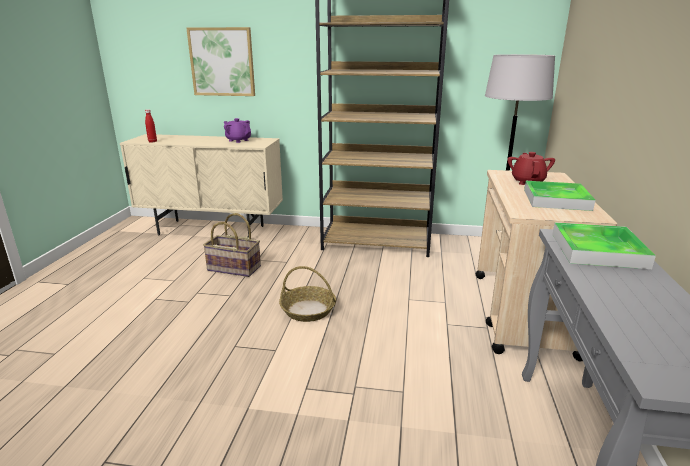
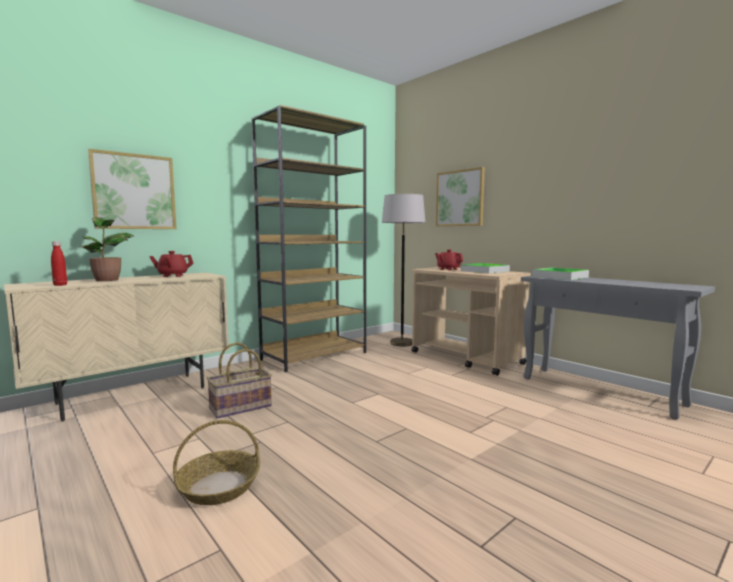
camera: 50 degrees left, 15 degrees down
(190, 139) = (108, 280): none -> potted plant
(238, 140) = (172, 276): purple teapot -> red teapot
(308, 310) = (368, 402): basket -> basket (219, 486)
(601, 64) = (460, 198): none -> picture

